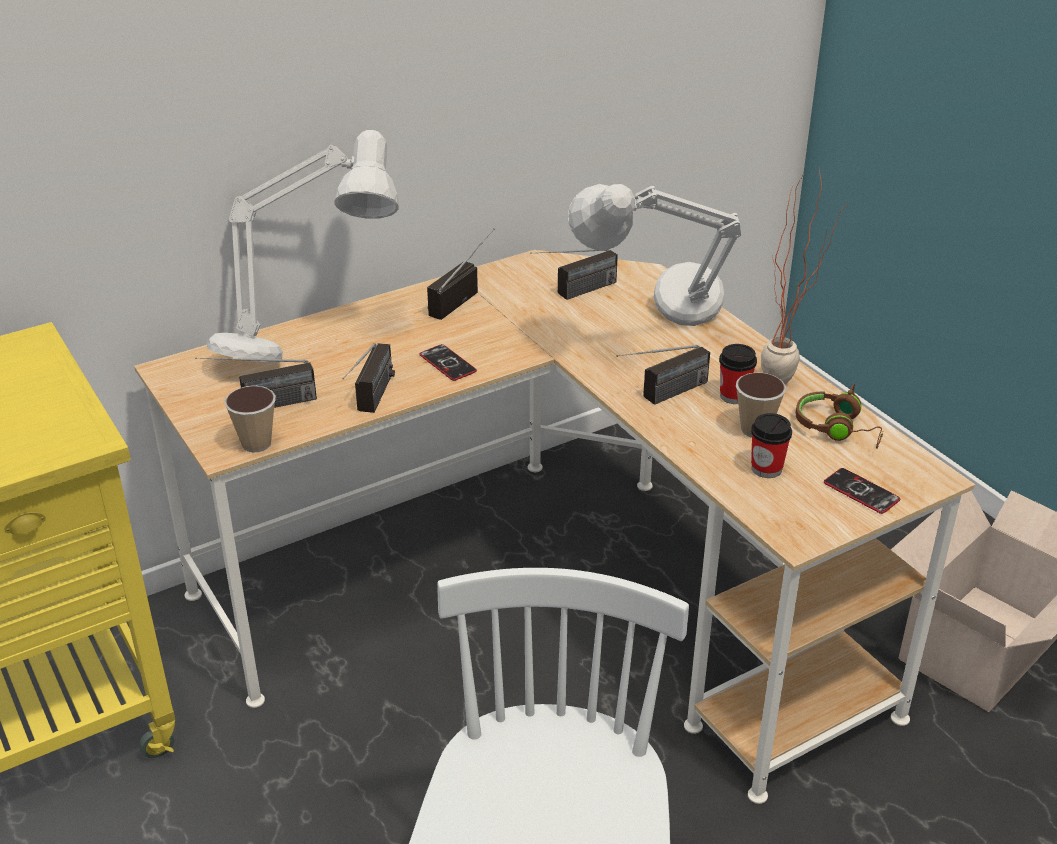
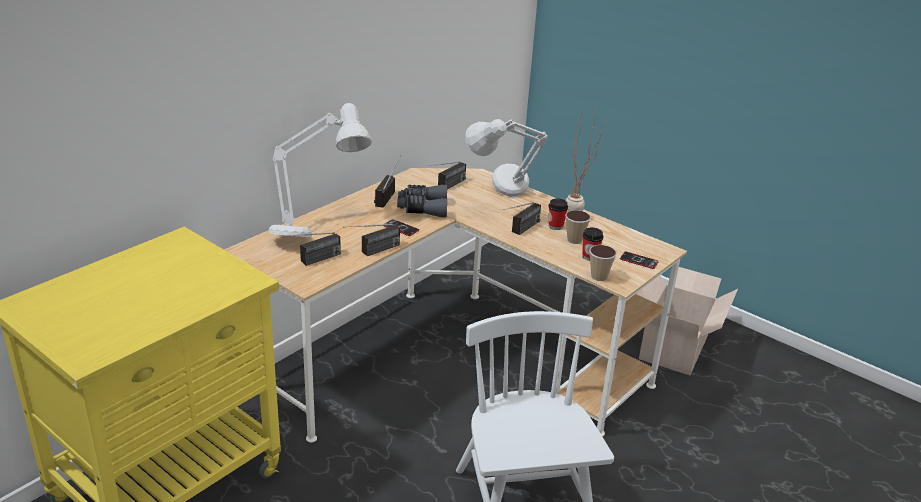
camera: 20 degrees left, 5 degrees down
(256, 443) = (321, 279): cup -> cup (599, 276)
(372, 403) = (372, 252): radio -> radio turned 60 degrees clockwise
(508, 329) = (423, 208): none -> grey binoculars
(838, 429) = (613, 235): brown headphones -> none

